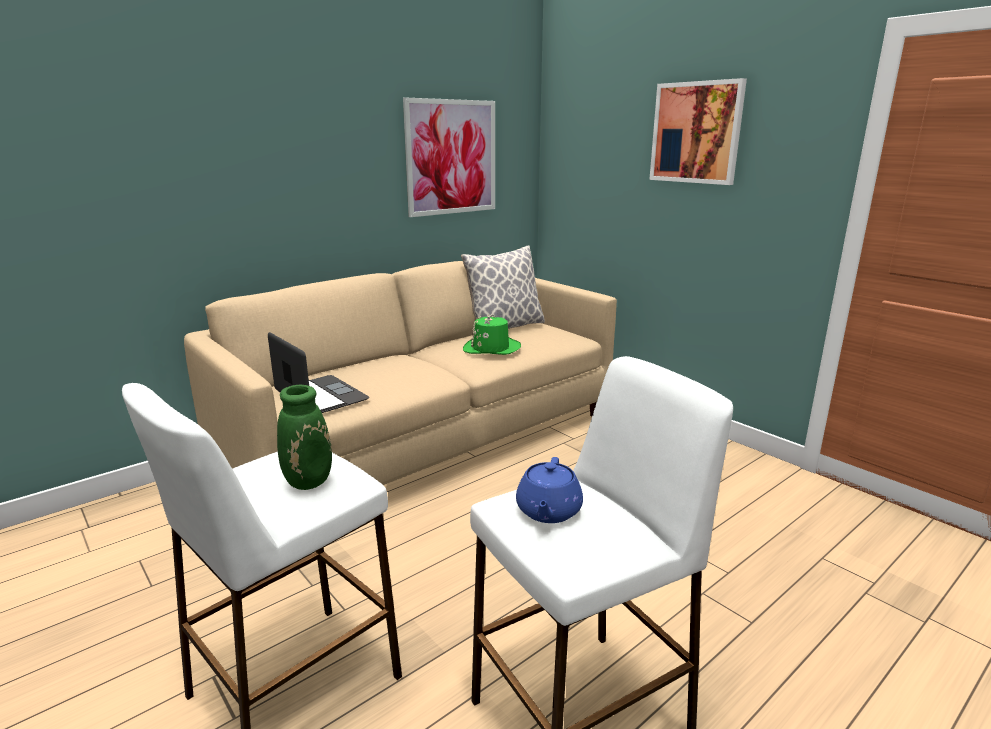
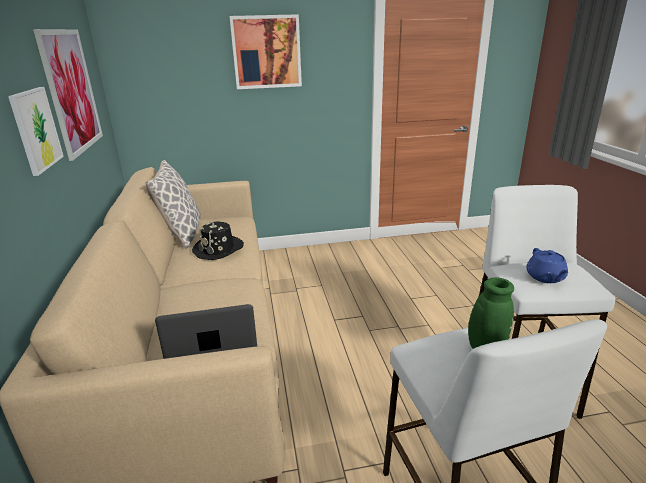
camera: 60 degrees left, 5 degrees up
(361, 179) = (36, 129): none -> picture
(491, 348) = (218, 249): green hat -> black hat
(548, 511) = (545, 277): blue teapot -> blue teapot turned 45 degrees clockwise

